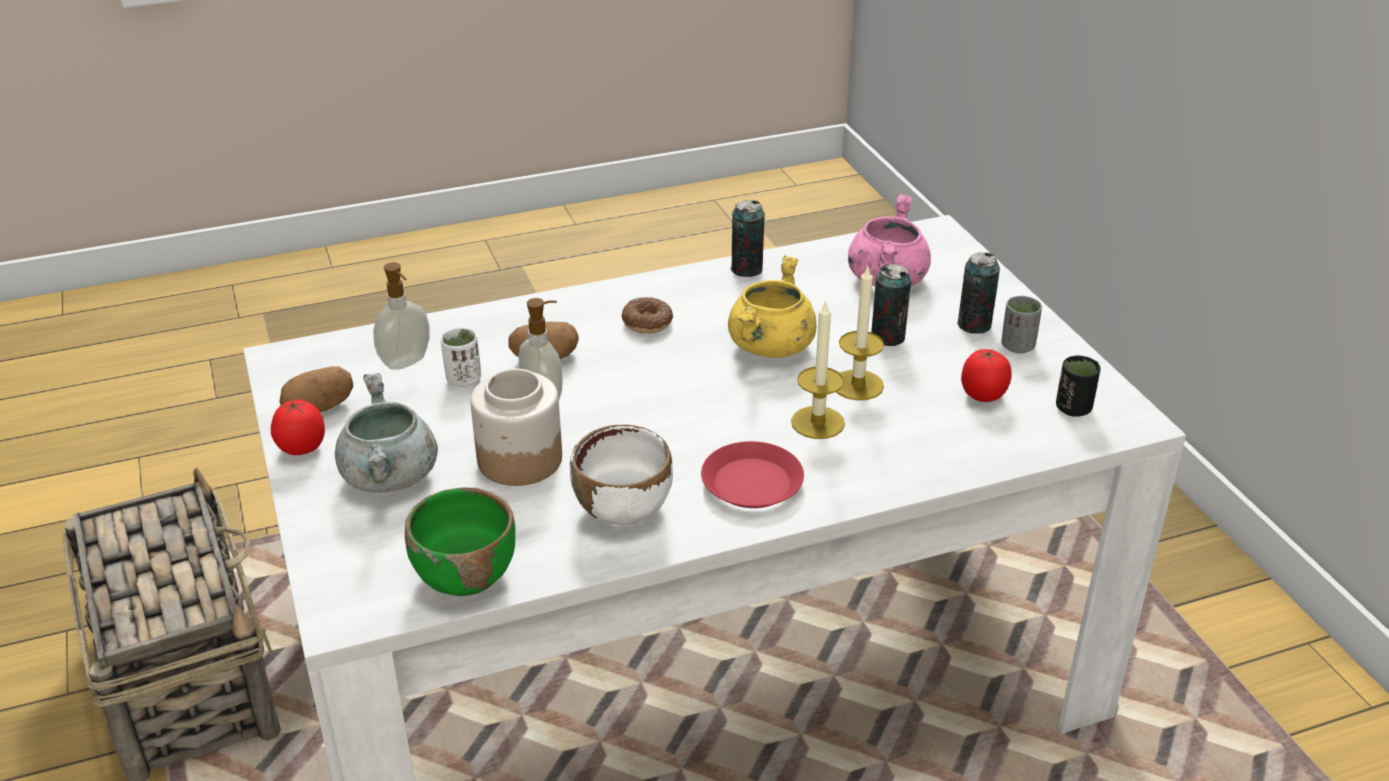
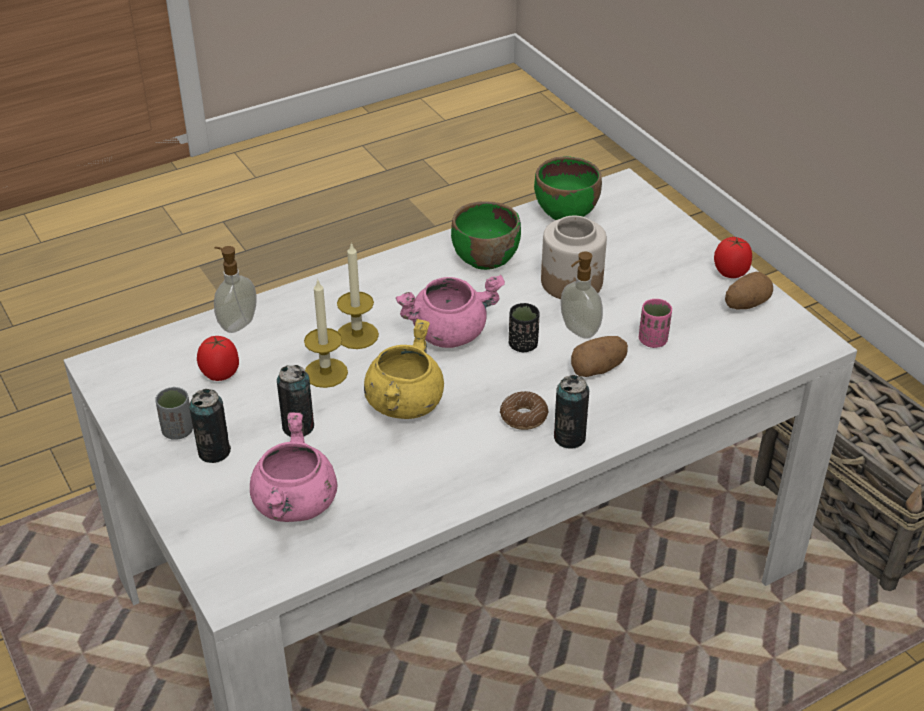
camera: 170 degrees right, 5 degrees up
(390, 477) = (653, 261): grey cooking pot -> none
(407, 362) = (710, 351): soap dispenser -> soap dispenser (237, 324)
(463, 379) = (653, 340): white cup -> pink cup
(624, 508) = (485, 258): white bowl -> green bowl
(702, 413) = (449, 333): none -> pink cooking pot
(746, 269) = (444, 499): can -> can (569, 437)
(751, 483) = (401, 284): red plate -> none
(1073, 408) = (147, 371): black cup -> black cup (523, 345)

